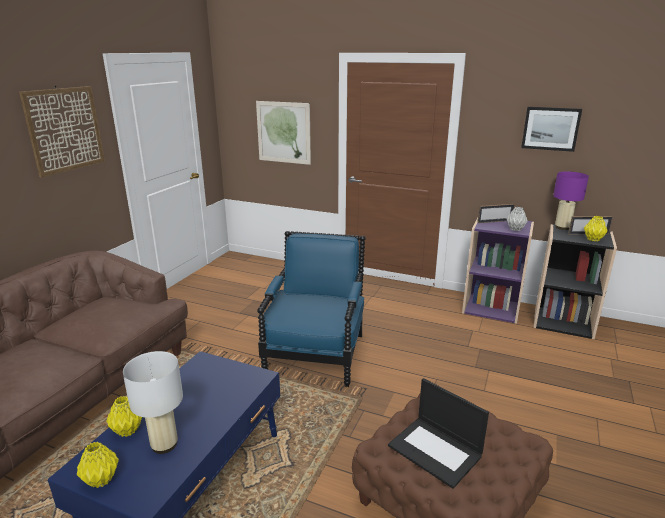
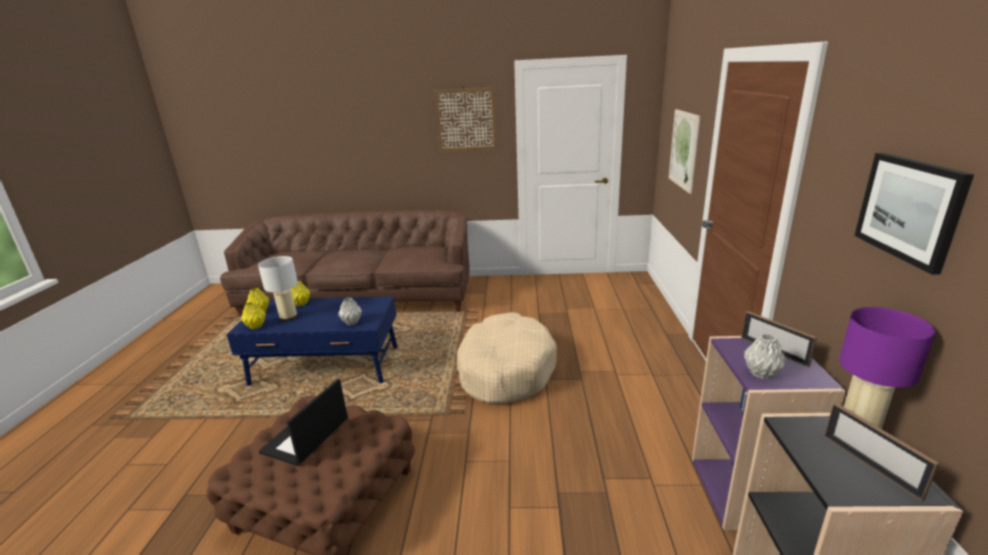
camera: 70 degrees right, 0 degrees up
(241, 387) = (352, 322): none -> grey vase
(316, 352) = (505, 370): blue armchair -> beige dog bed
(593, 239) = (837, 472): yellow vase -> yellow vase (255, 326)

